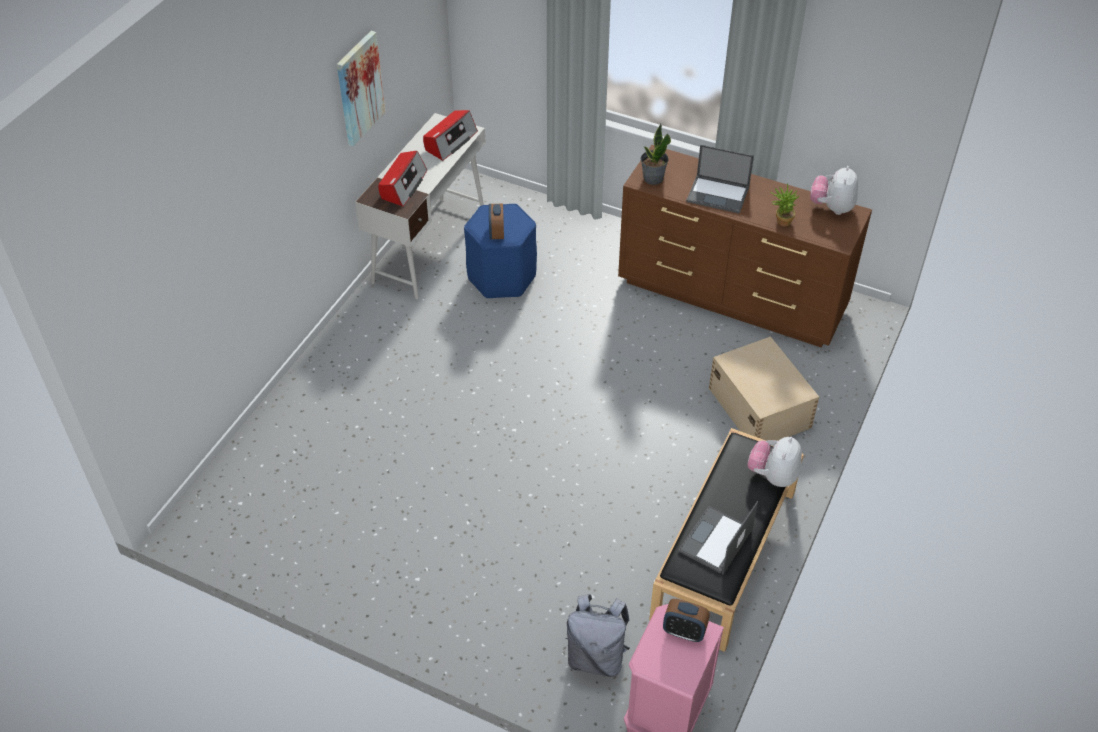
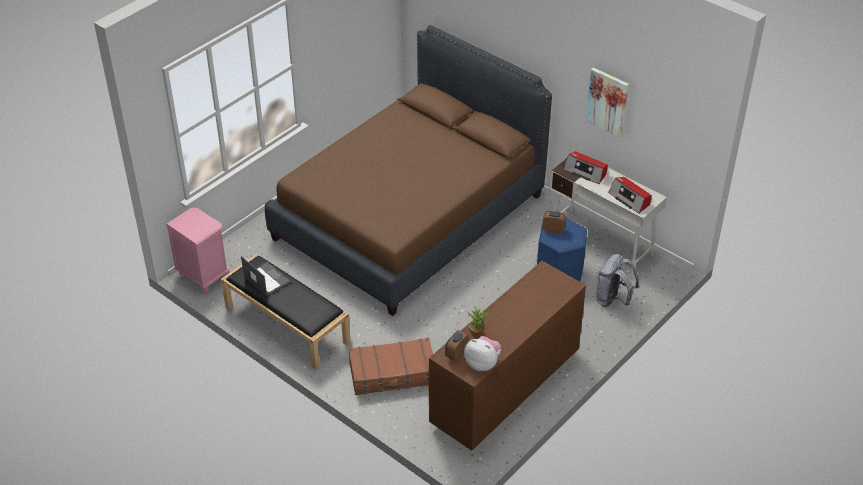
camera: 105 degrees right, 5 degrees down
(431, 459) = (409, 217): none -> brown bed
(596, 657) = (249, 257): grey backpack -> grey backpack (613, 300)
(653, 178) = (545, 276): potted plant -> none
(684, 631) = (201, 228): alarm clock -> alarm clock (456, 354)
(718, 194) = (517, 306): laptop -> none
(759, 406) = (393, 374): beige storage box -> brown suitcase
(773, 476) = (299, 317): plush toy -> none

